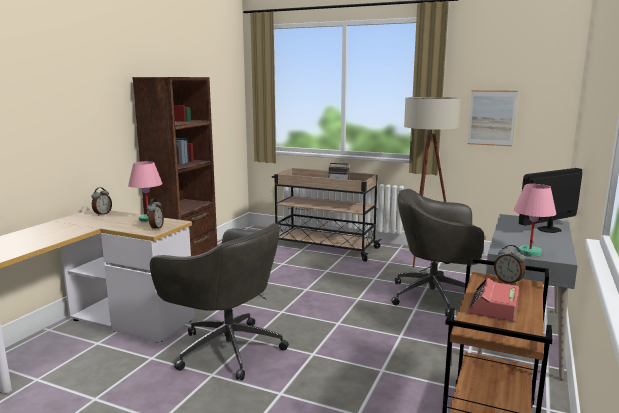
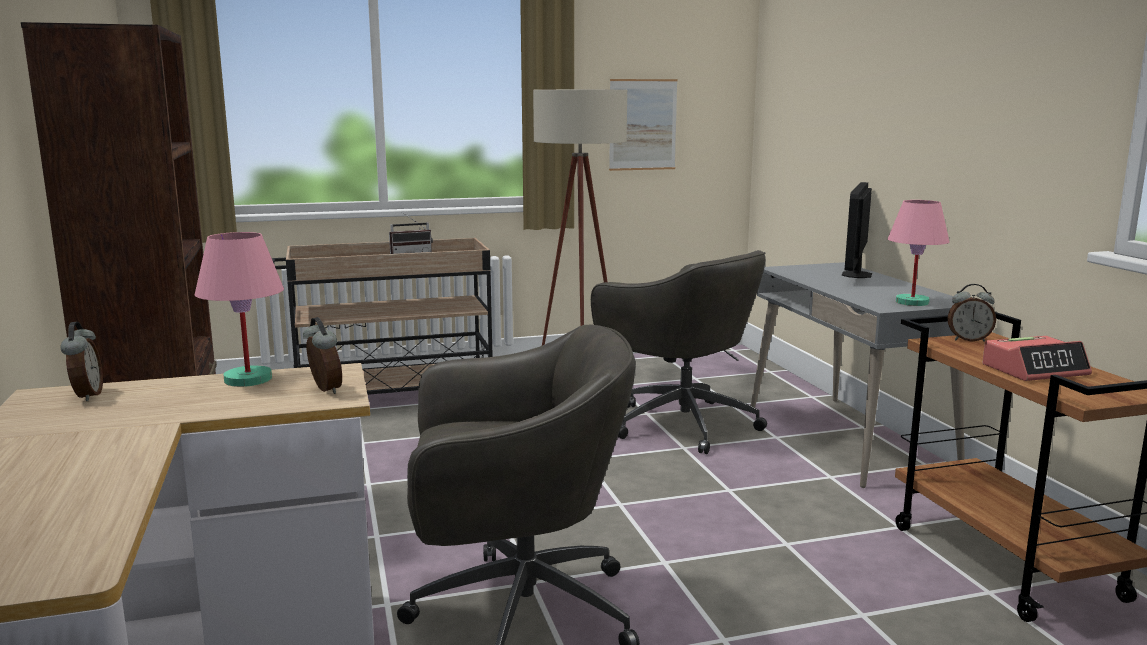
camera: 40 degrees left, 0 degrees up
(435, 297) = (680, 423): grey office chair -> grey office chair turned 105 degrees counterclockwise
(493, 307) = (1035, 370): alarm clock -> alarm clock turned 90 degrees counterclockwise

